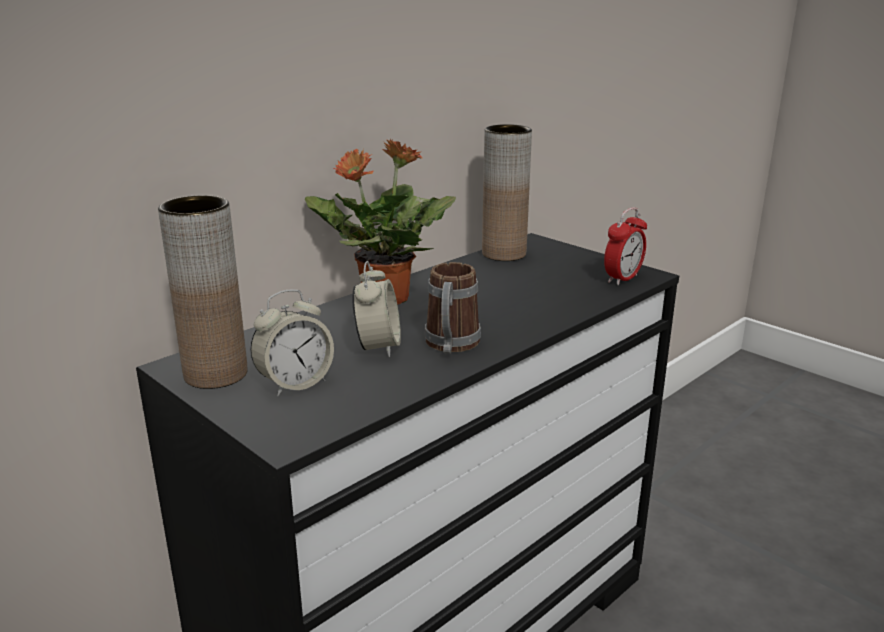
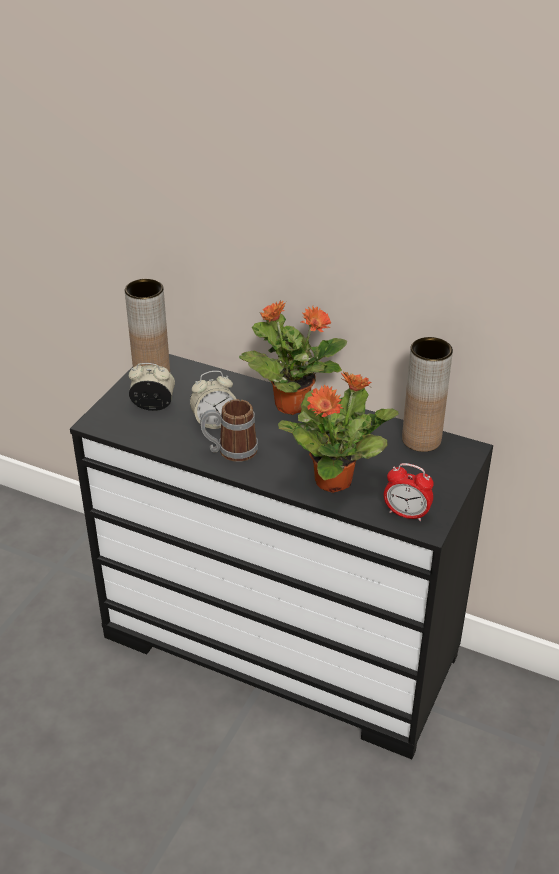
camera: 70 degrees right, 15 degrees up
(295, 384) = (153, 406): alarm clock -> alarm clock turned 150 degrees clockwise
(548, 300) = (334, 480): none -> potted plant

